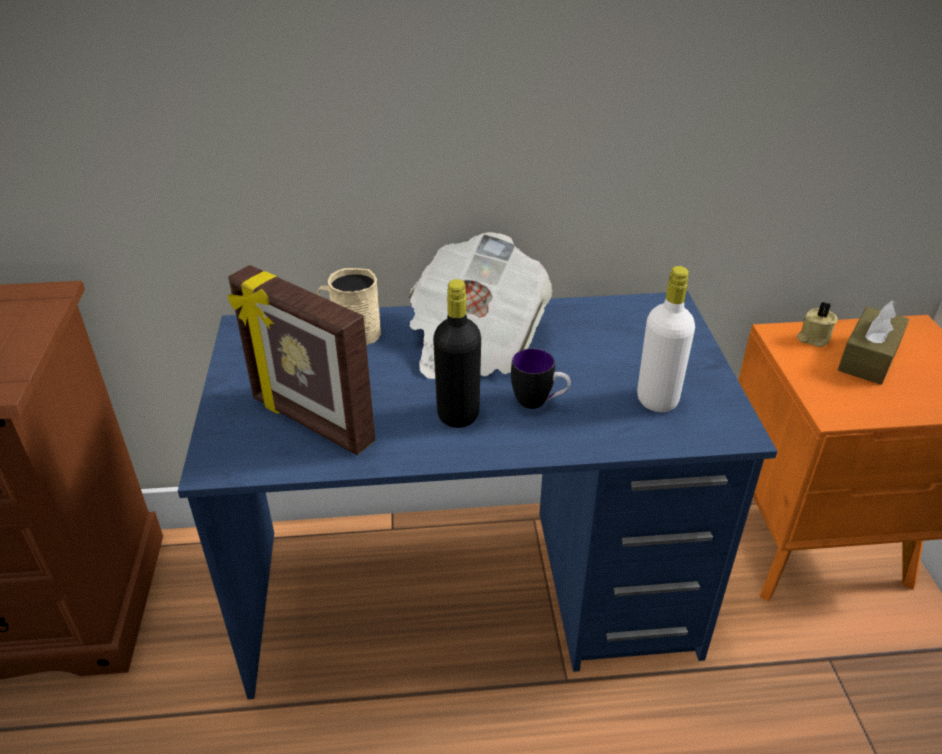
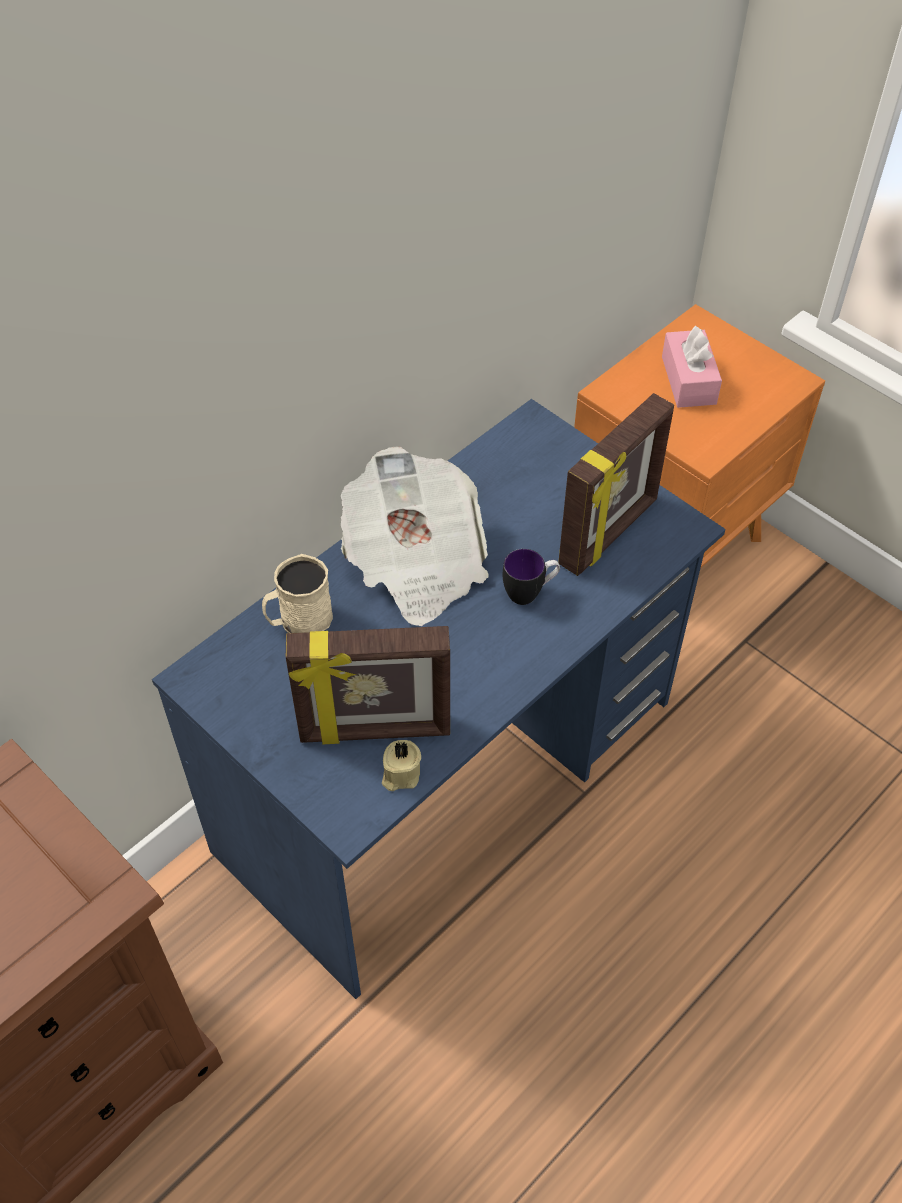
camera: 40 degrees left, 15 degrees up
(458, 414) = (482, 645): black bottle -> none
(657, 400) = (610, 533): white bottle -> picture frame
(813, 338) = (635, 382): beige candle -> beige candle (400, 774)
(868, 358) = (688, 380): brown tissue box -> pink tissue box

